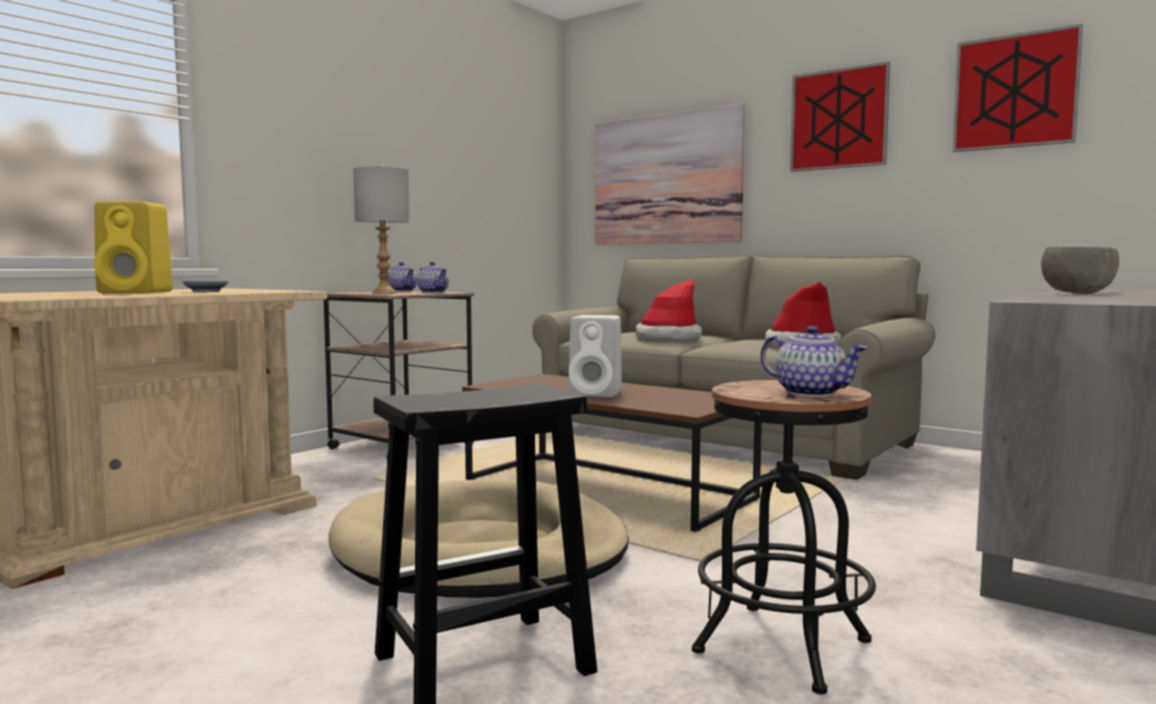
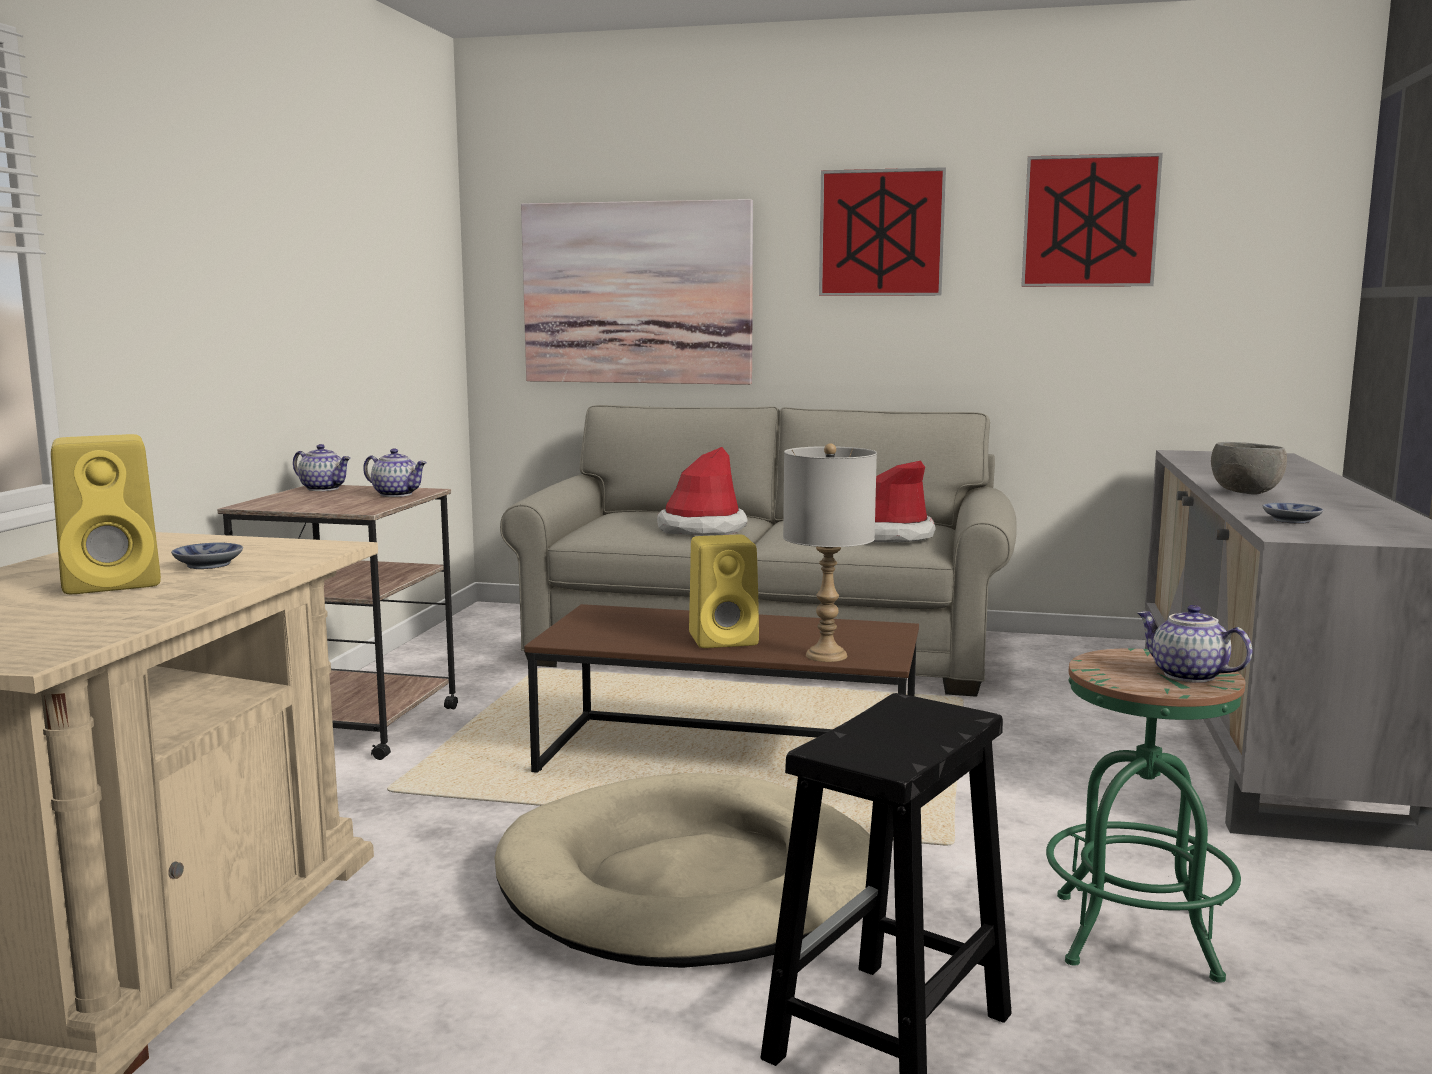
camera: 25 degrees left, 5 degrees up
(383, 293) = (331, 503): grey table lamp -> grey table lamp (825, 655)
(597, 393) = (725, 639): white speaker -> yellow speaker
(782, 646) = (1135, 936): black stool -> green stool
(812, 393) = (1187, 675): teapot -> teapot turned 150 degrees counterclockwise
(1065, 298) = (1291, 521): none -> bowl

